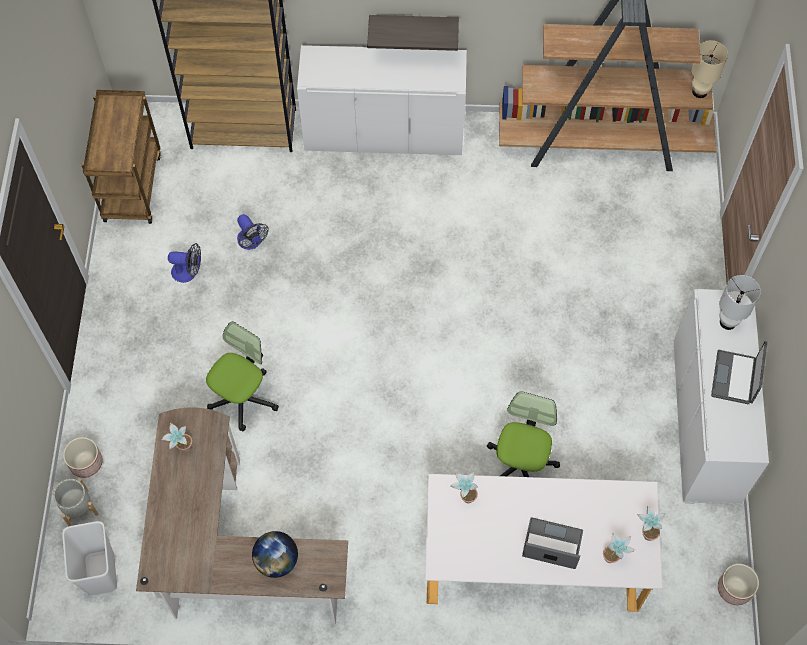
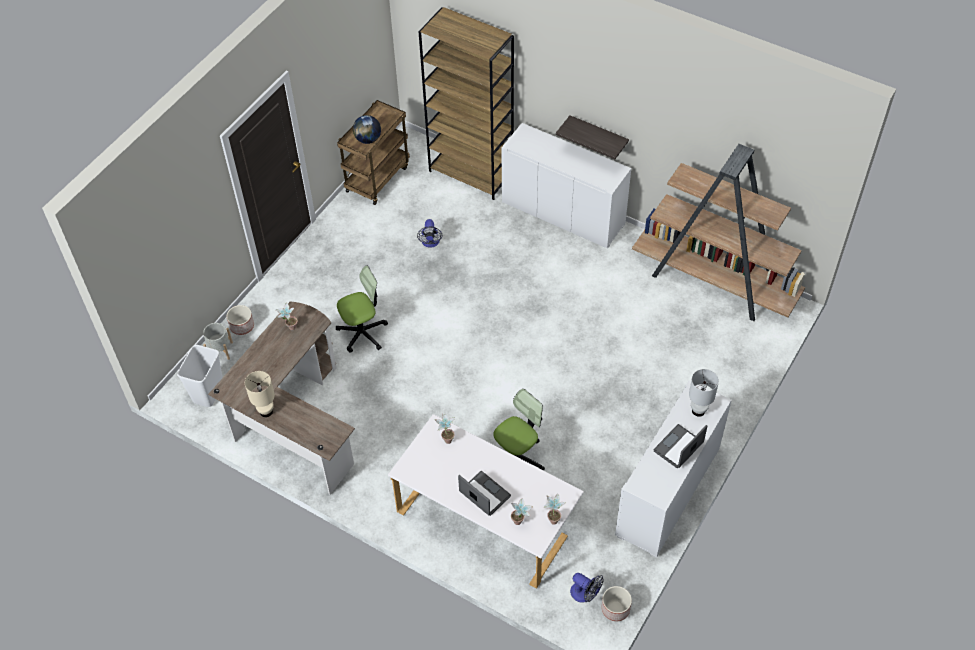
camera: 30 degrees right, 10 degrees down
(188, 272) = (378, 243): fan -> fan (585, 594)
(277, 561) = (302, 418): globe -> globe (368, 139)
(699, 91) = (783, 260): beige table lamp -> beige table lamp (266, 411)

